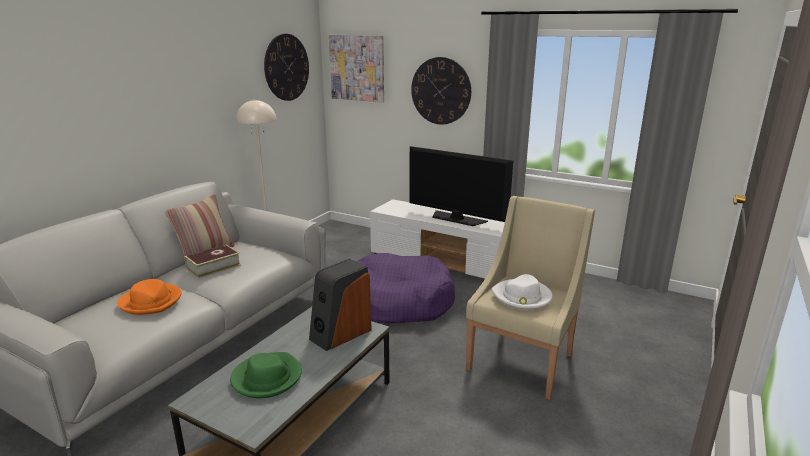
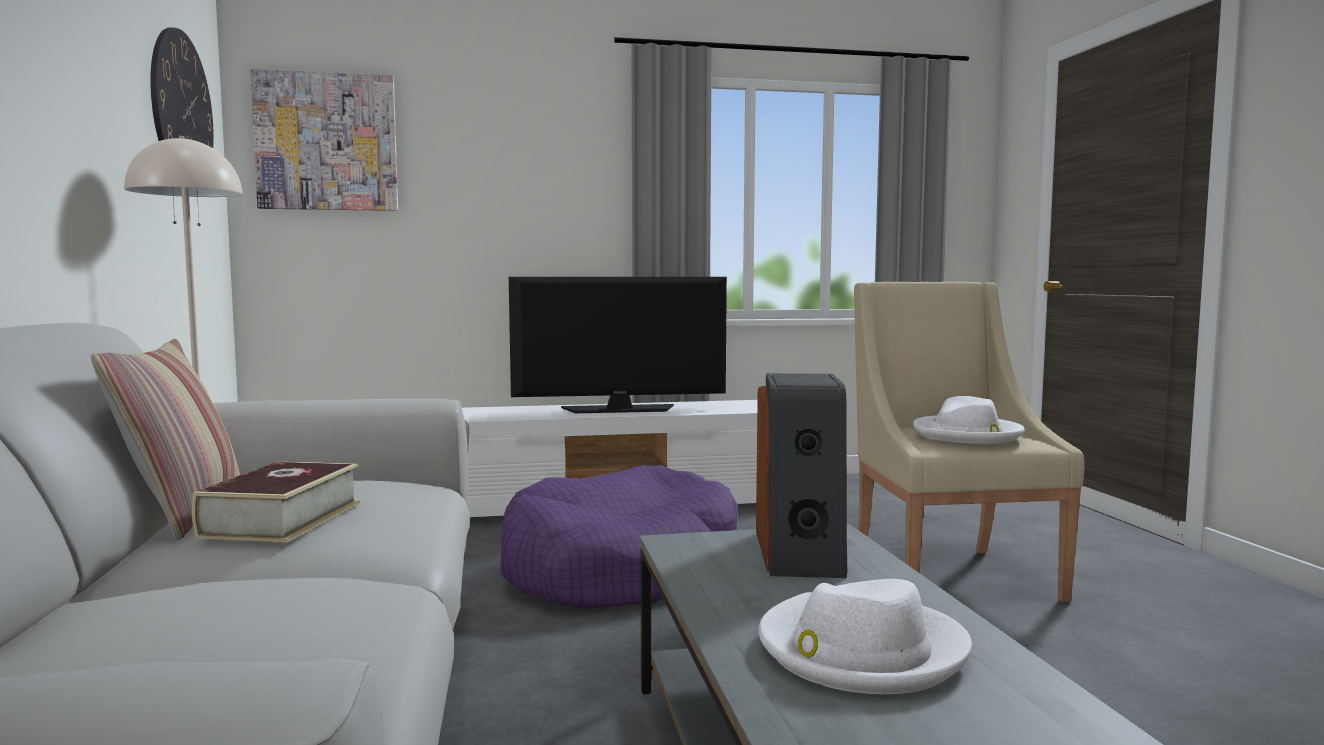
camera: 40 degrees left, 15 degrees down
(151, 301) = (236, 608): orange hat -> none
(266, 378) = (859, 650): green hat -> white hat
(441, 91) = (529, 183): wall clock -> none

